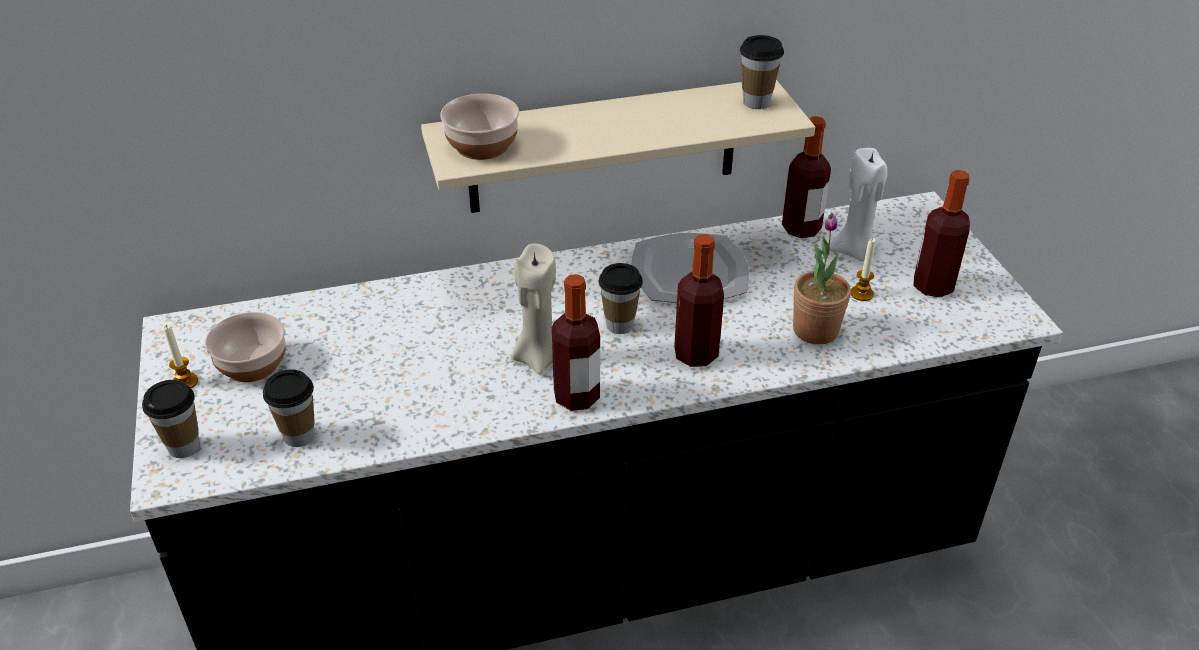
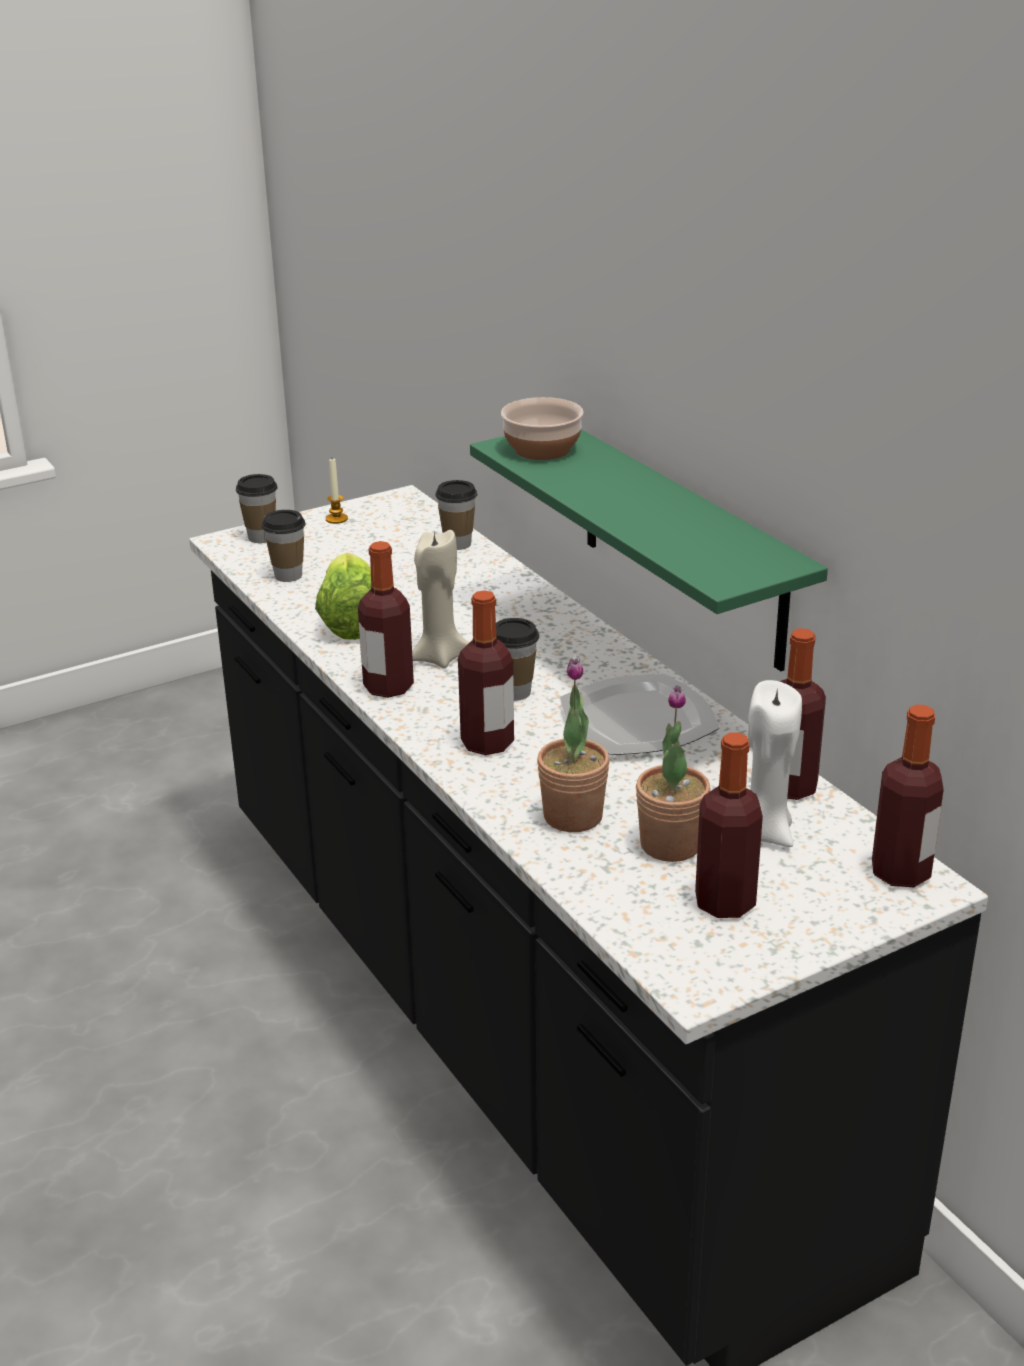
camera: 75 degrees right, 10 degrees down
(253, 365) = (369, 538): bowl -> none
(435, 403) = (351, 622): none -> lettuce
(603, 146) = (682, 545): beige shelf -> green shelf
(756, 102) = (746, 562): cup -> cup (458, 544)
(861, 294) = (670, 845): candle -> potted plant
(908, 213) = (900, 872): none -> bottle

